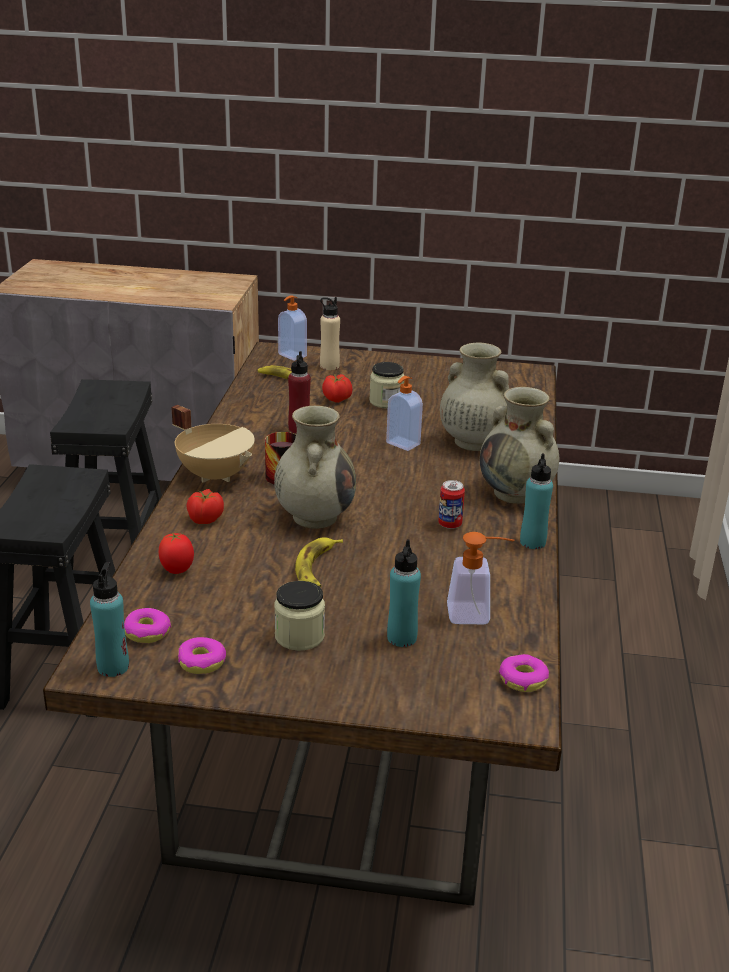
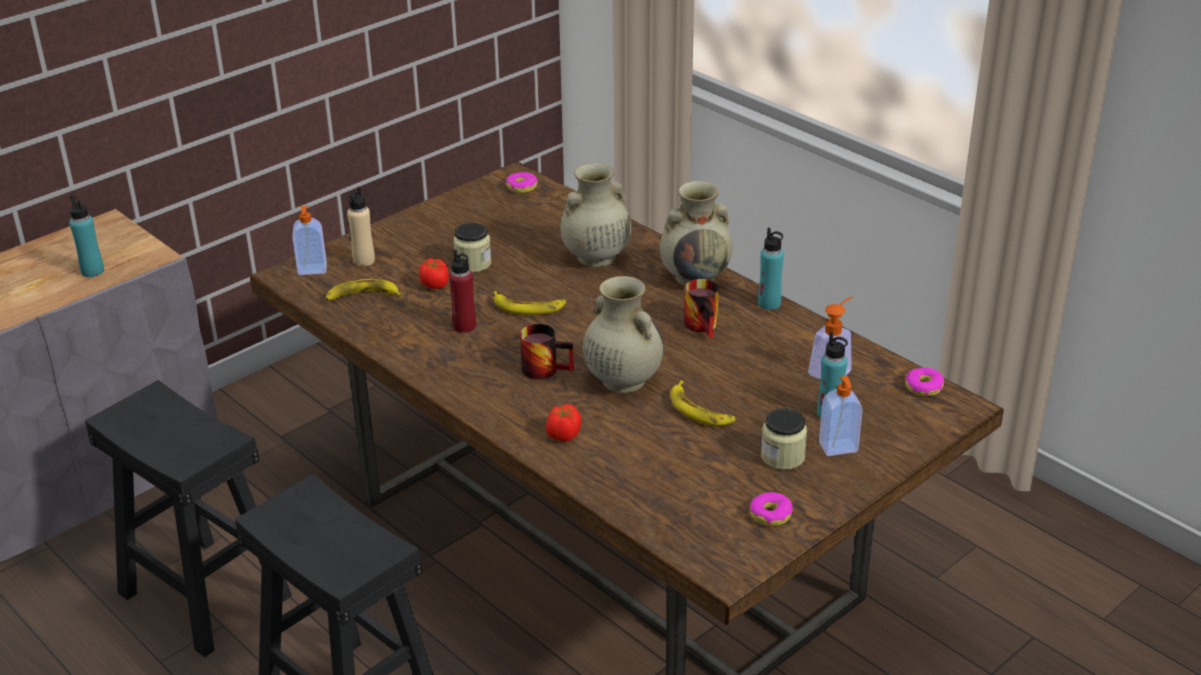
camera: 50 degrees left, 5 degrees up
(113, 667) = (734, 560): turquoise bottle -> turquoise bottle (92, 271)
(147, 632) = (703, 526): donut -> donut (522, 187)
(177, 570) = (628, 479): tomato -> none
(216, 475) = (492, 400): beige cooking pot -> none
(361, 442) = (528, 307): none -> banana
(402, 444) = (557, 290): soap dispenser -> soap dispenser (838, 448)
(450, 524) = (705, 326): can -> mug

